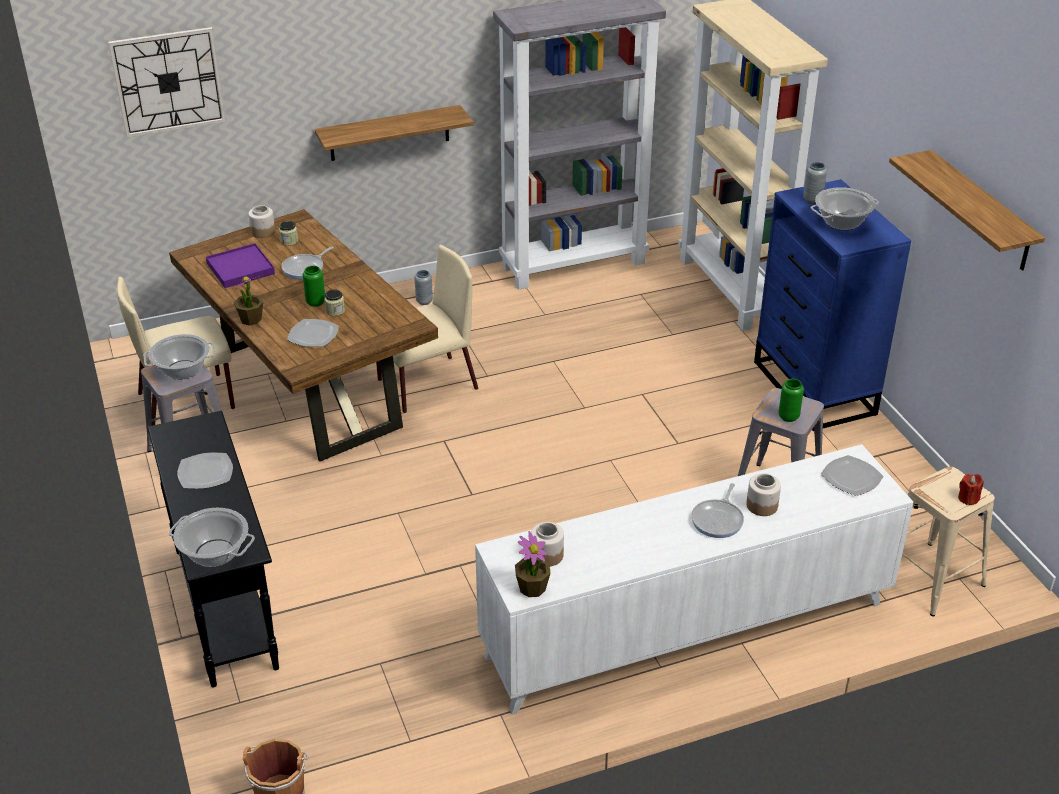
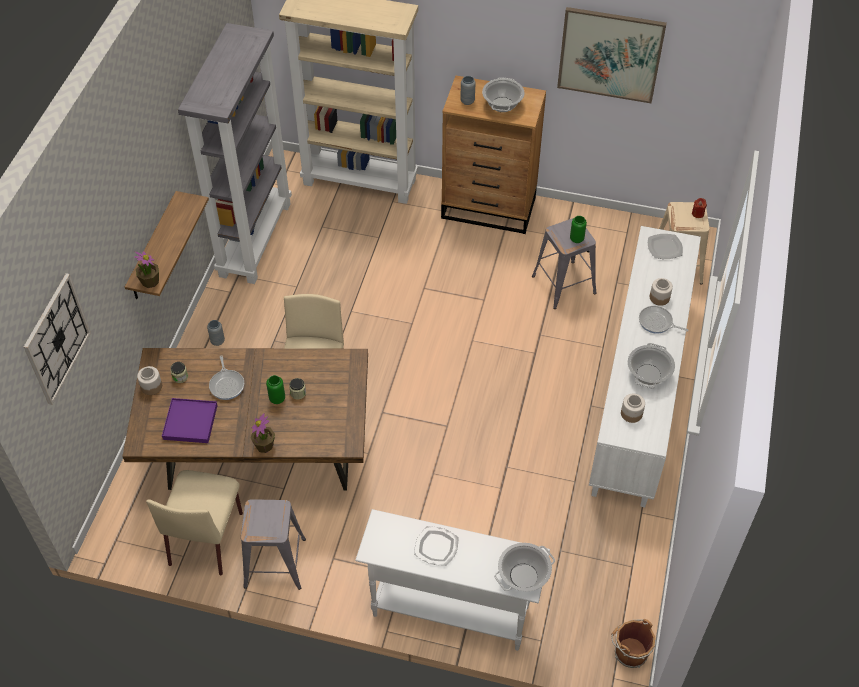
camera: 55 degrees left, 15 degrees up
(182, 370) = (266, 515): cooking pot -> cooking pot (648, 374)
(226, 607) = (450, 610): black console table -> white console table
(313, 335) = (316, 419): plate -> none
(532, 588) = (653, 435): potted plant -> potted plant (150, 281)
(718, 520) = (657, 322): frying pan -> frying pan turned 150 degrees clockwise
(814, 388) = (489, 208): blue dresser -> brown dresser
(981, 211) = (610, 54): shelf -> picture

